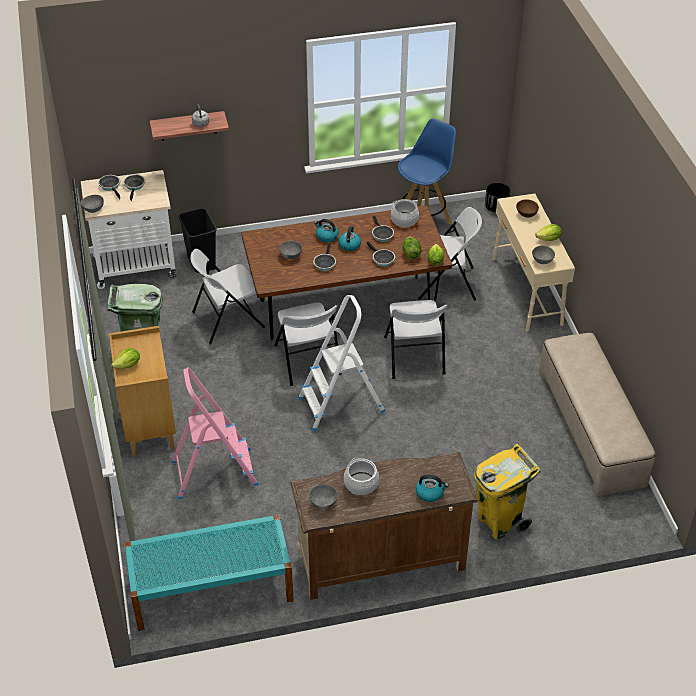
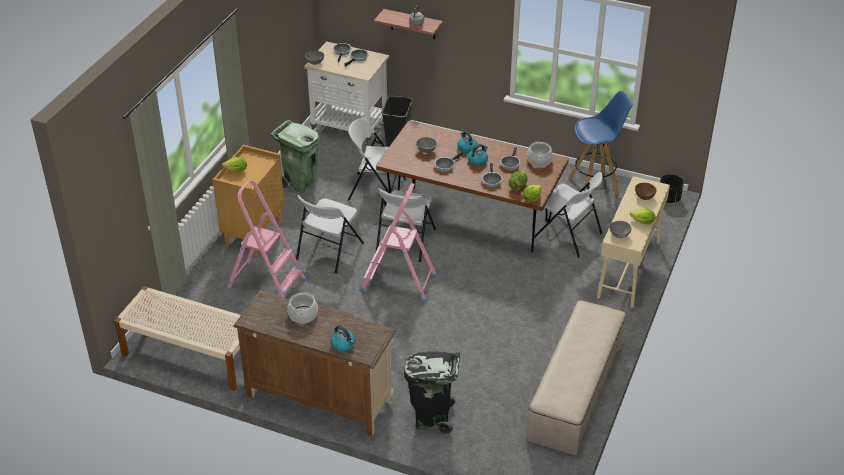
camera: 35 degrees right, 5 degrees down
(211, 589) = (190, 355): turquoise bench -> beige bench
(323, 503) = (264, 314): grey bowl -> none
(340, 405) = (398, 282): white step ladder -> pink step ladder
(414, 355) = (488, 274): white chair -> white chair (329, 251)
(499, 521) = (432, 418): yellow trash can -> black trash can

